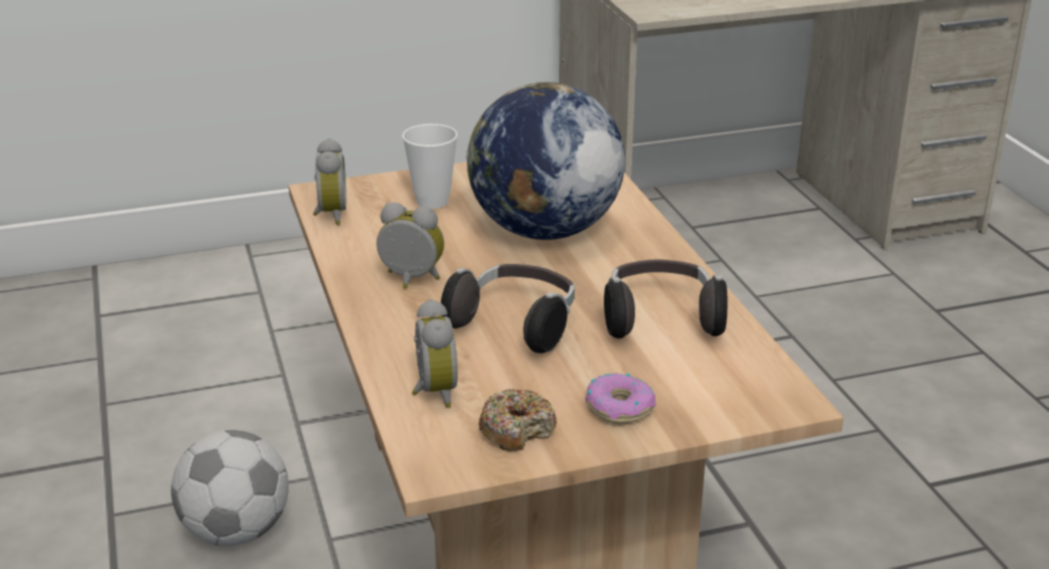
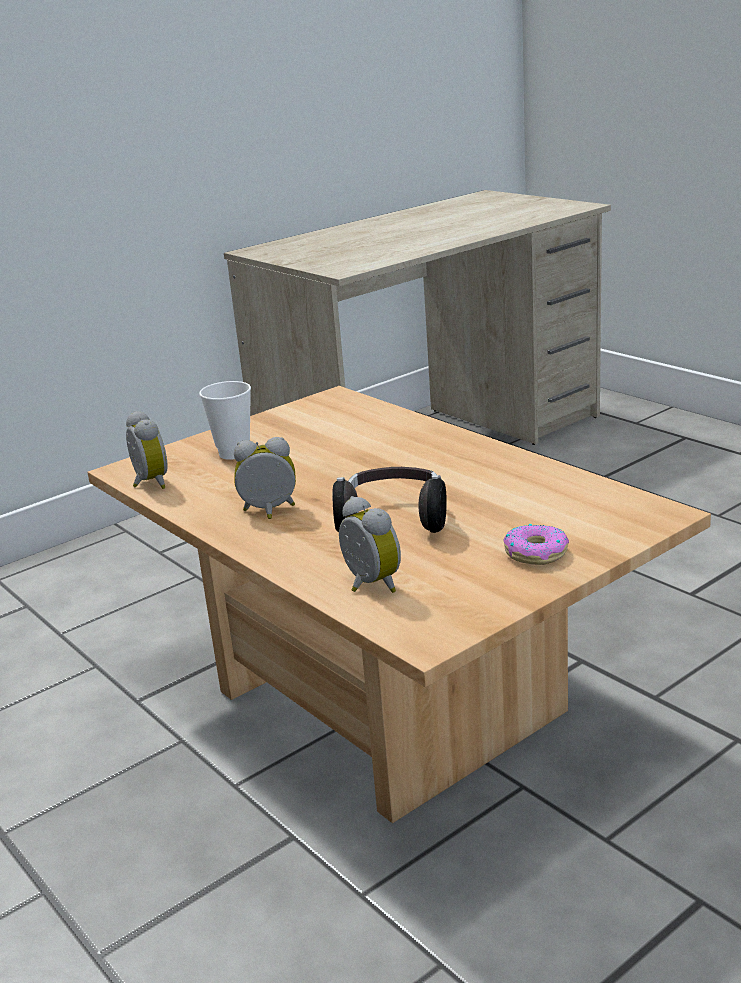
camera: 20 degrees left, 5 degrees down
(236, 531) = (141, 806): football -> none
(517, 430) = (468, 592): donut -> none
(543, 231) = (351, 451): globe -> none
(661, 320) = (507, 486): headphones -> none

